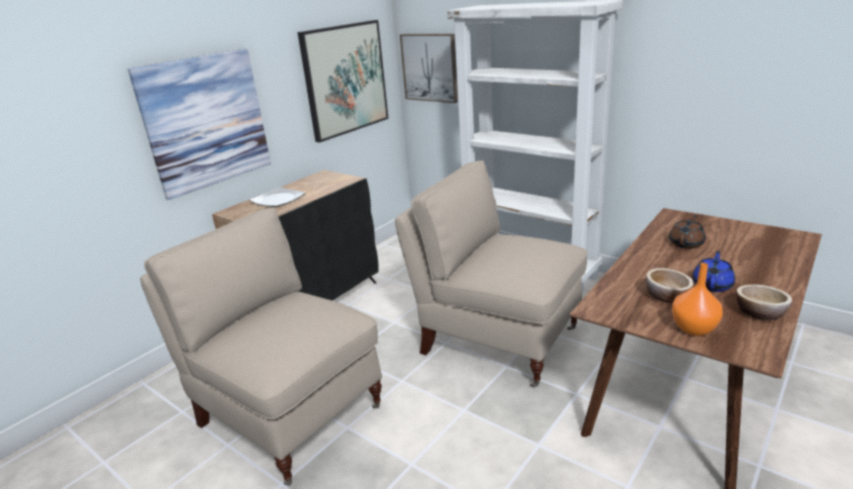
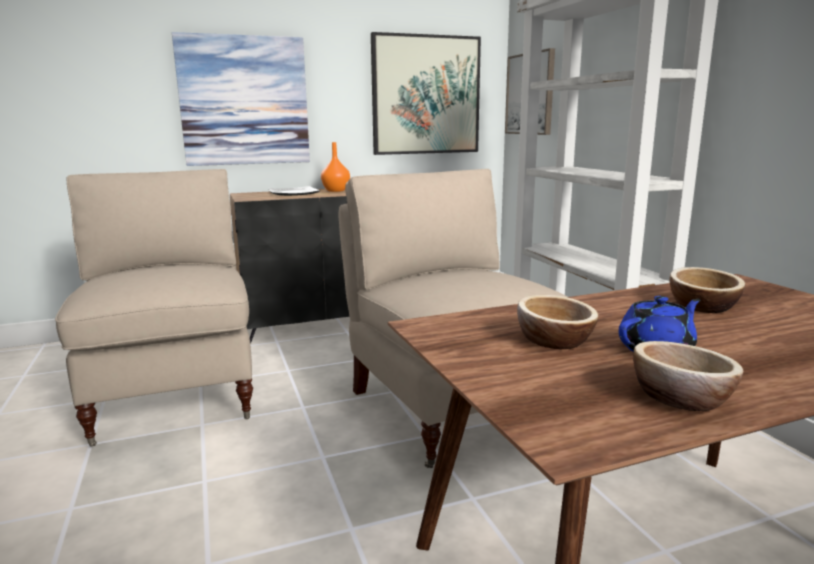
camera: 30 degrees right, 10 degrees down
(686, 243) = (702, 306): brown teapot -> bowl
(693, 329) = (519, 380): orange vase -> orange vase (335, 191)

